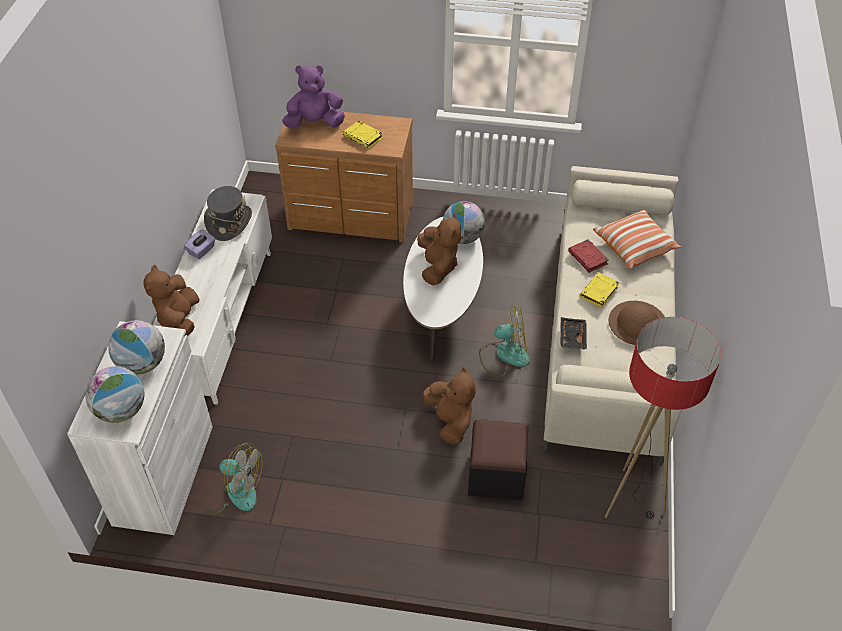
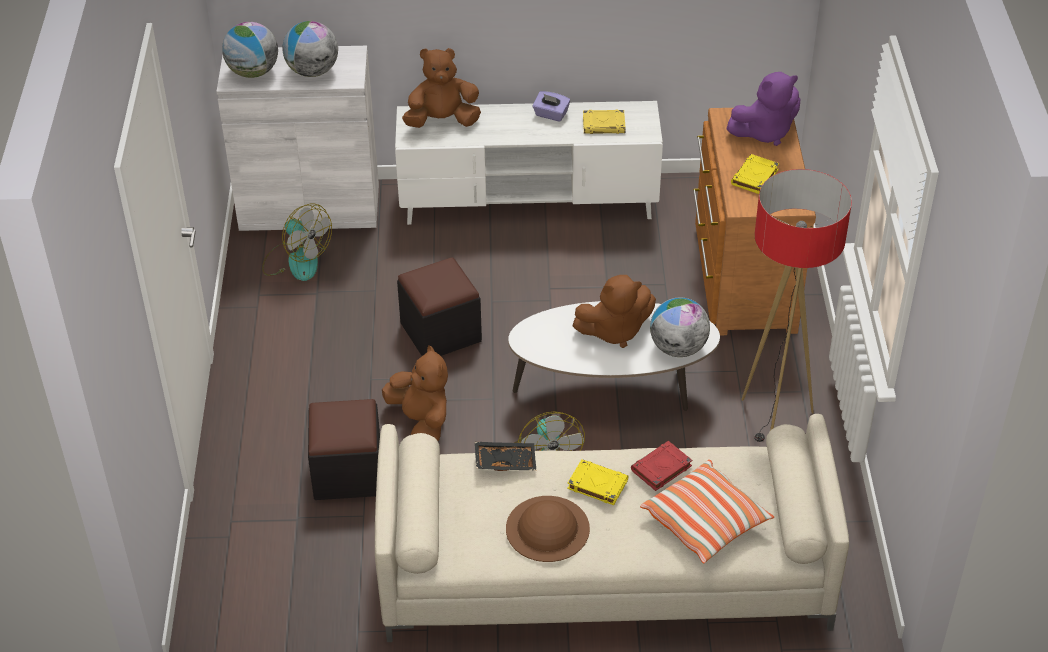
camera: 80 degrees right, 5 degrees down
(229, 222) = (604, 125): grey hat -> yellow book
(234, 491) = (296, 261): fan -> fan turned 60 degrees counterclockwise
(315, 123) = (764, 132): purple plush toy -> purple plush toy turned 90 degrees clockwise
(356, 397) = (441, 332): none -> black ottoman
(450, 421) = (421, 421): brown plush toy -> brown plush toy turned 90 degrees counterclockwise
(631, 500) = (328, 610): floor lamp -> floor lamp (773, 421)

